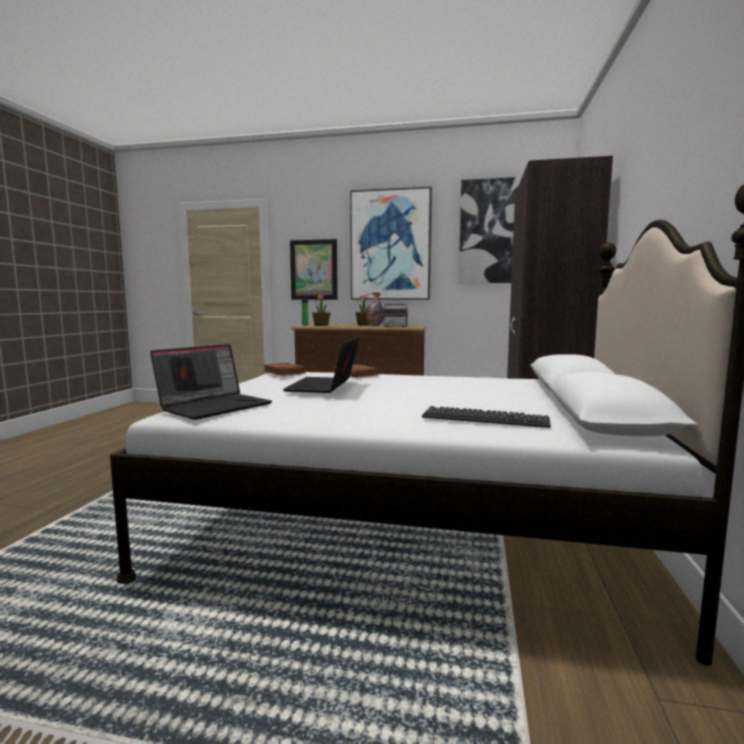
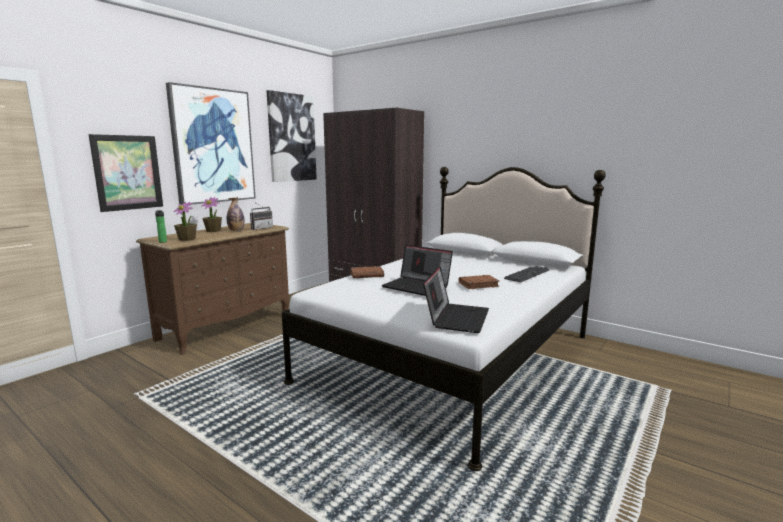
camera: 65 degrees left, 5 degrees up
(215, 406) = (456, 318): laptop -> laptop turned 45 degrees clockwise
(283, 372) = (334, 289): brown book -> brown book (478, 284)

